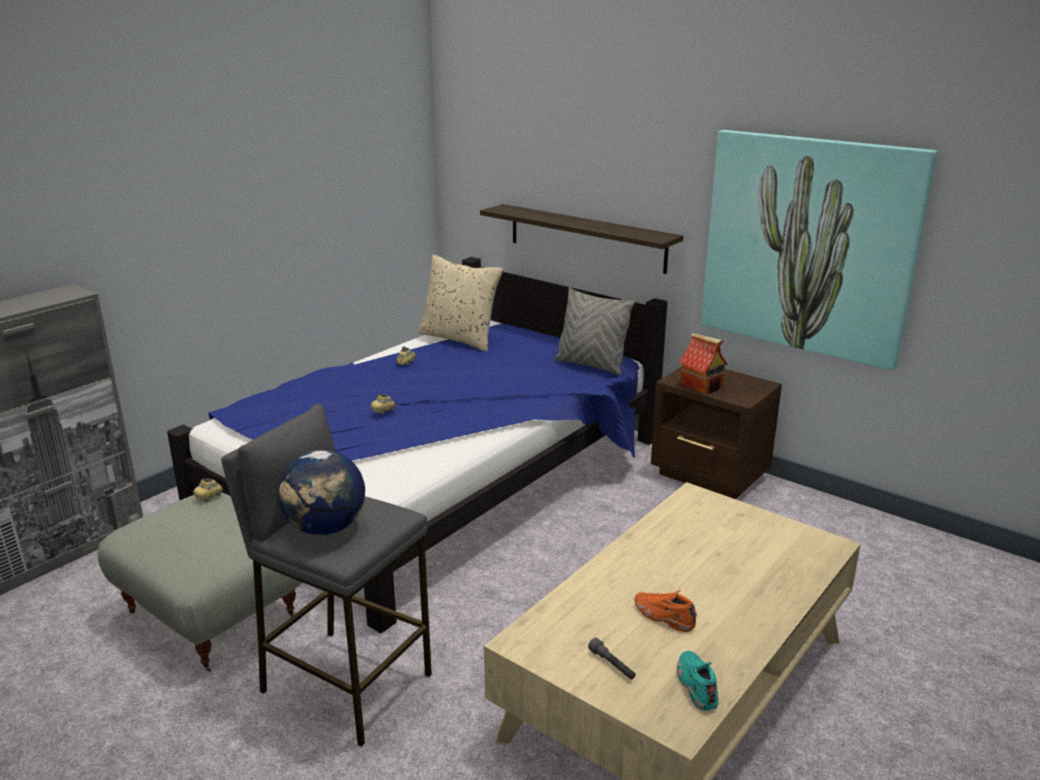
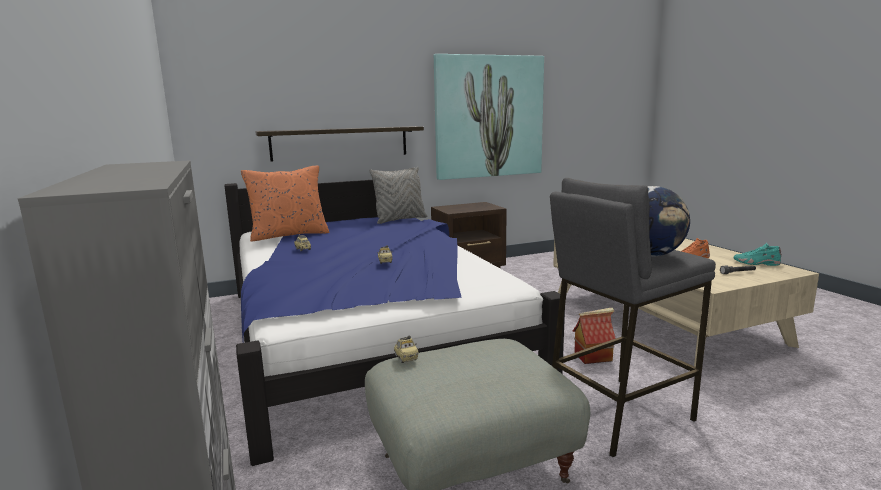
camera: 60 degrees left, 10 degrees down
(460, 338) = (289, 235): beige pillow -> orange pillow
(702, 386) = (468, 209): toy house -> toy house (593, 356)

